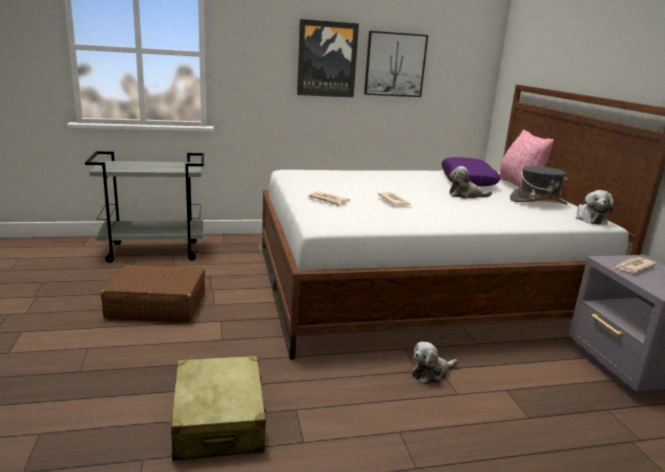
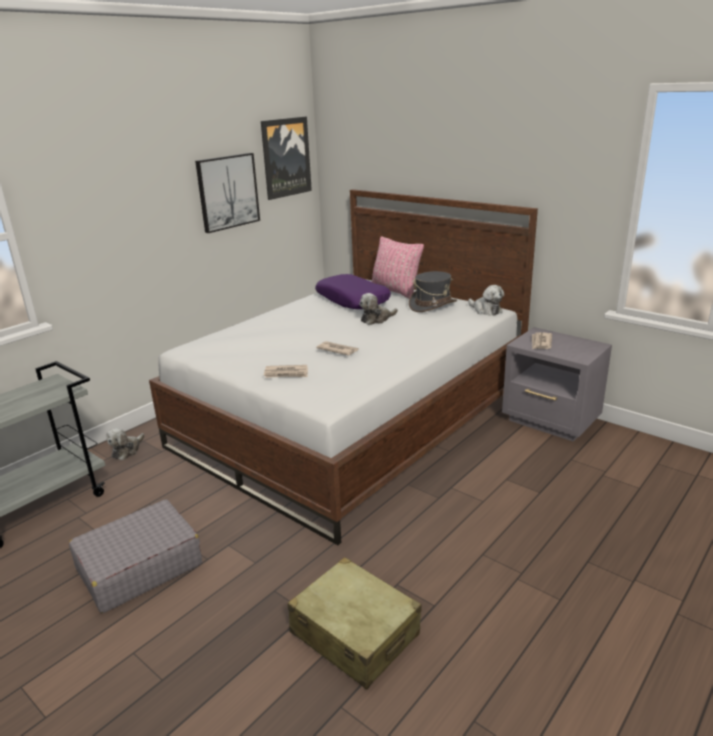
camera: 35 degrees left, 5 degrees up
(156, 306) = (139, 567): brown suitcase -> grey suitcase
(327, 59) = (159, 203): picture -> picture (286, 157)
(431, 373) = (449, 494): plush toy -> plush toy (127, 450)

